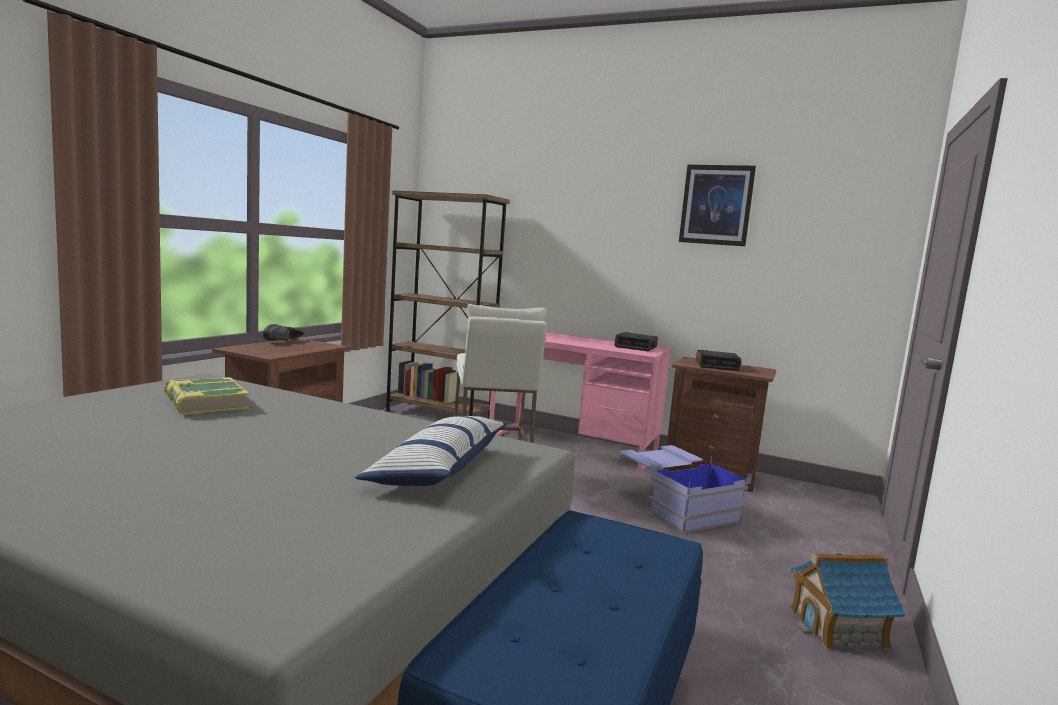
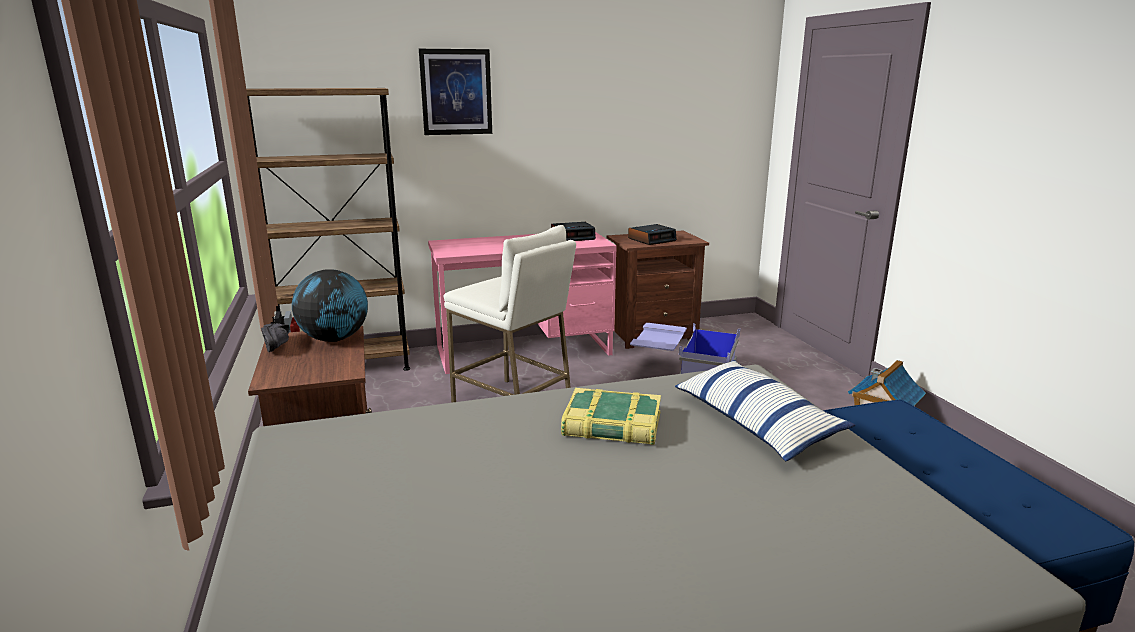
camera: 40 degrees left, 10 degrees up
(205, 403) = (409, 463): book -> book (612, 426)
(314, 346) = (334, 339): none -> globe
(716, 205) = (618, 82): picture -> picture (456, 92)

